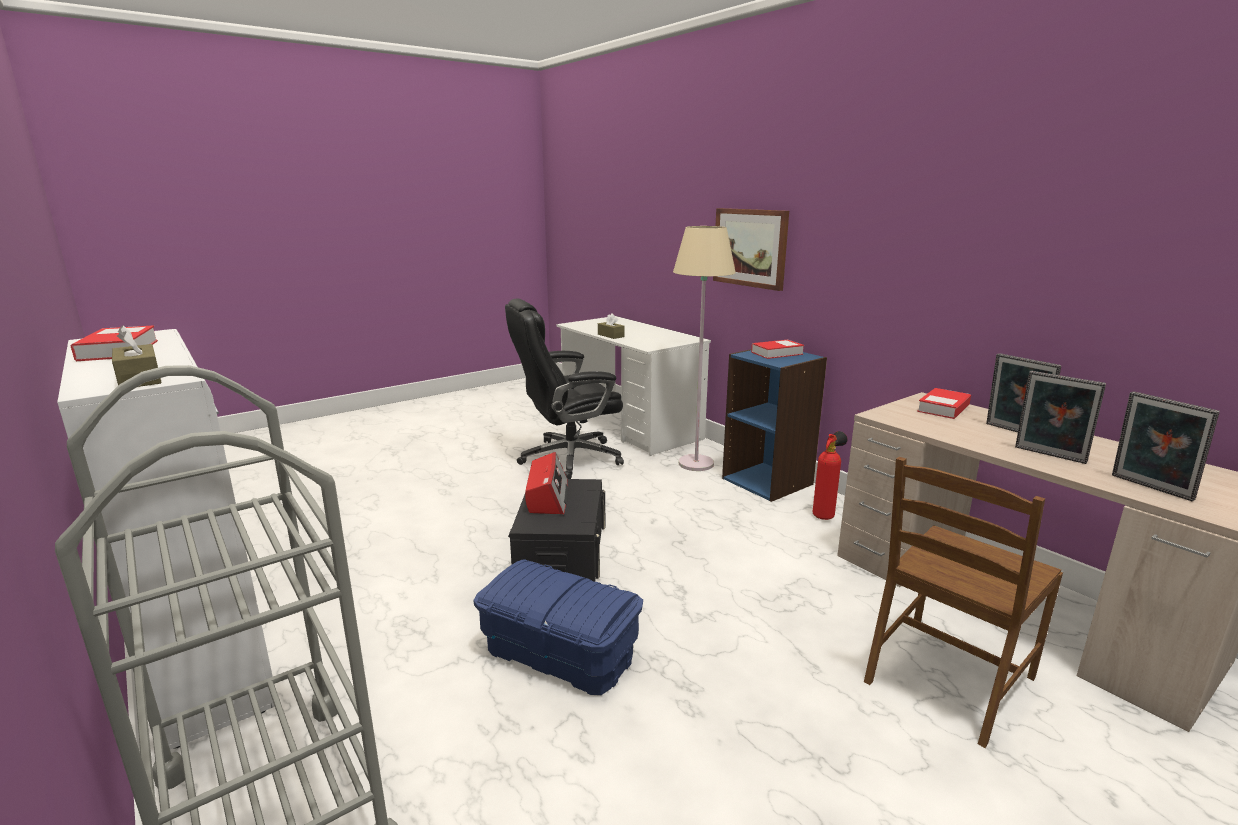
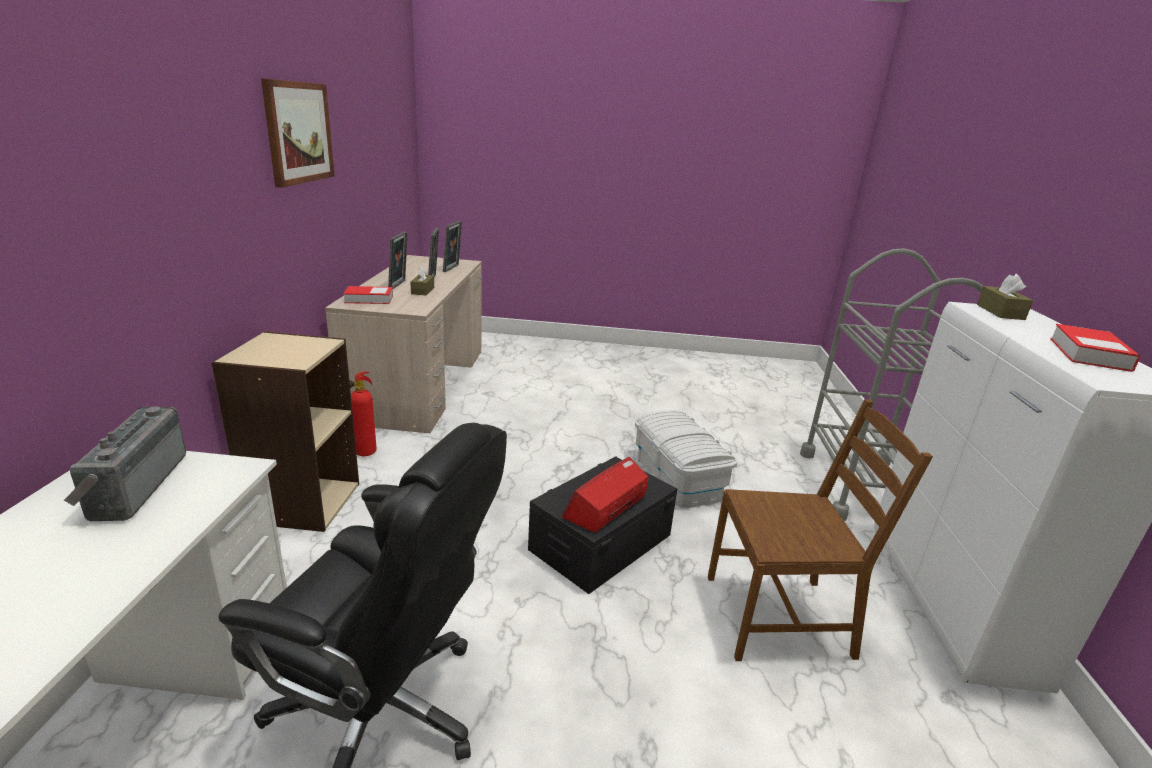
camera: 140 degrees left, 5 degrees up
(559, 653) = (678, 477): blue storage box -> white storage box
(610, 335) = (135, 560): brown tissue box -> brown tissue box (422, 291)
(663, 338) = (133, 486): none -> radio
(696, 463) = (288, 570): beige floor lamp -> none
(750, 248) = (127, 234): picture -> picture (298, 132)
(768, 481) = (303, 502): blue bookcase -> beige bookcase
(777, 353) = (271, 351): book -> none
(948, 679) = (518, 387): brown chair -> brown chair (779, 616)

